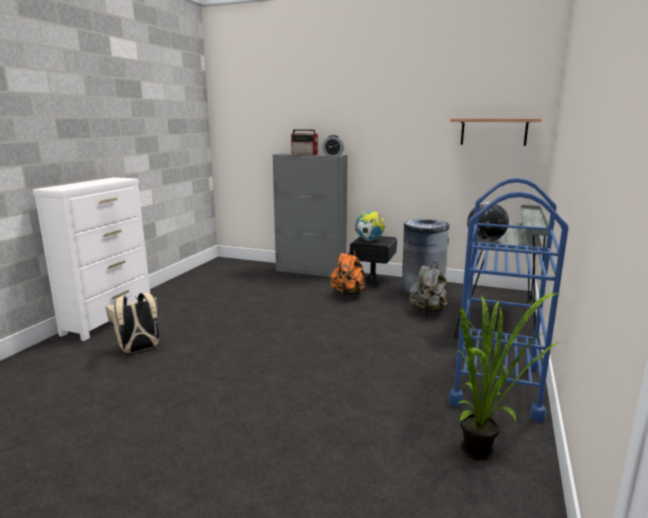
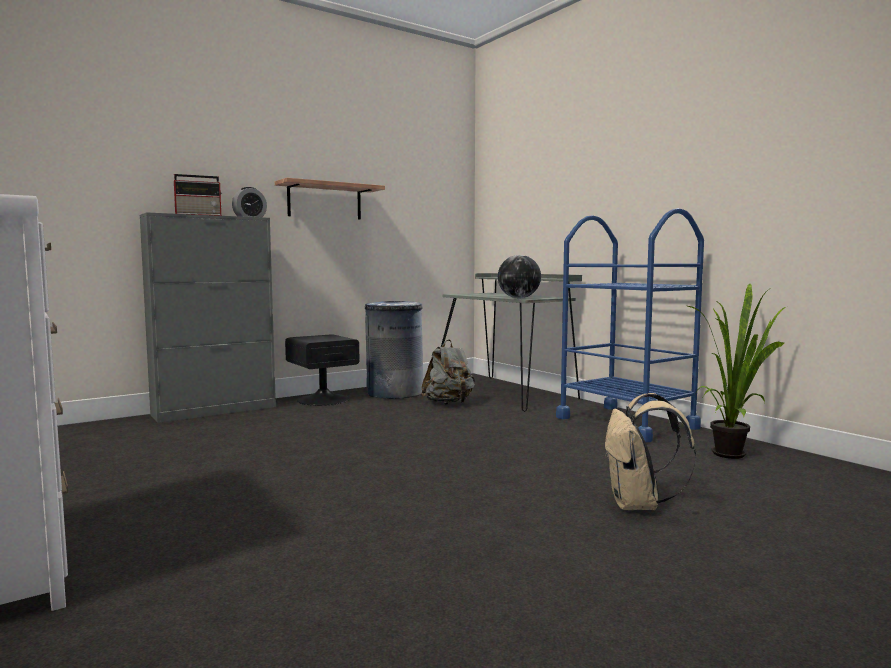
camera: 55 degrees left, 10 degrees down
(139, 350) = (239, 557): beige backpack -> beige backpack (638, 505)
(348, 295) = (336, 415): orange backpack -> none
(369, 240) = (319, 339): globe -> none
(493, 131) = (426, 197): shelf -> shelf (324, 201)

